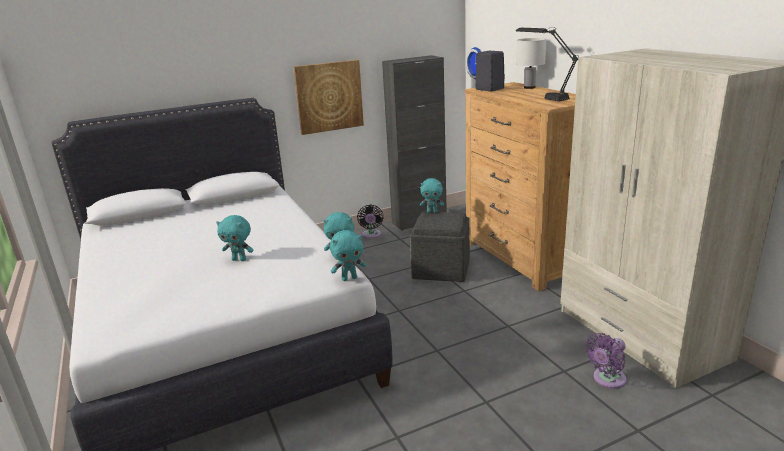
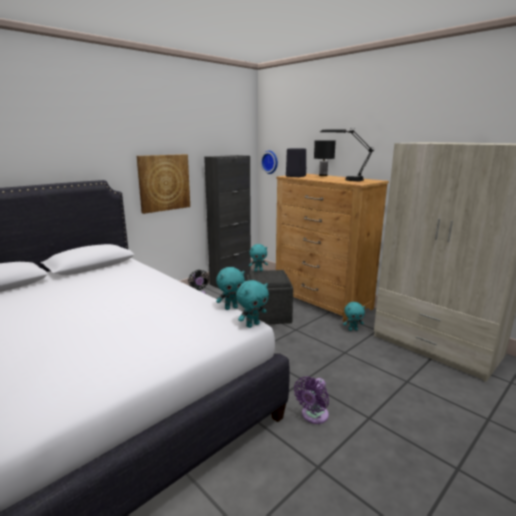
camera: 20 degrees left, 5 degrees down
(239, 259) = (132, 319): turquoise plush toy -> turquoise plush toy (353, 329)
(529, 87) = (323, 175): white table lamp -> black table lamp
(607, 380) = (440, 383): purple fan -> purple fan (313, 416)

